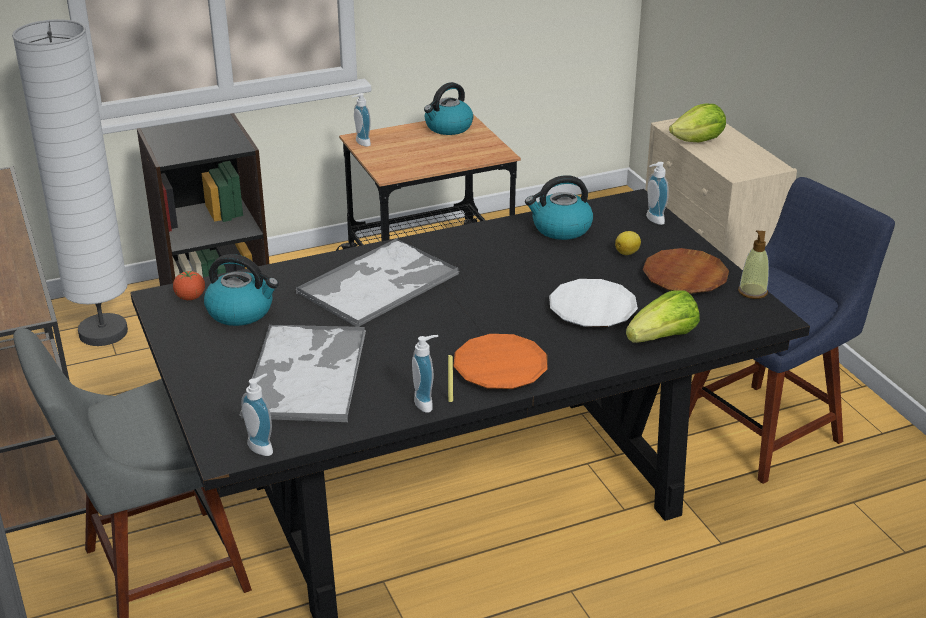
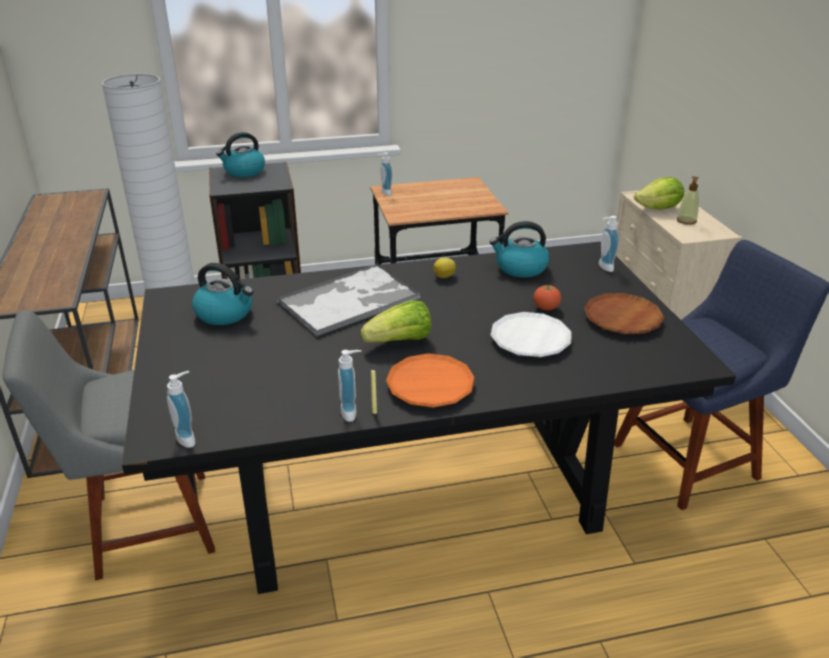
camera: 10 degrees right, 0 degrees up
(190, 298) = (189, 298): tomato -> tomato (546, 308)
(306, 373) = (256, 373): tray -> none
(448, 127) = (456, 186): kettle -> kettle (244, 172)
(627, 253) = (574, 293): lemon -> lemon (445, 276)
(663, 338) = (590, 373): lettuce -> lettuce (400, 341)
(752, 292) = (684, 338): soap dispenser -> soap dispenser (686, 221)

